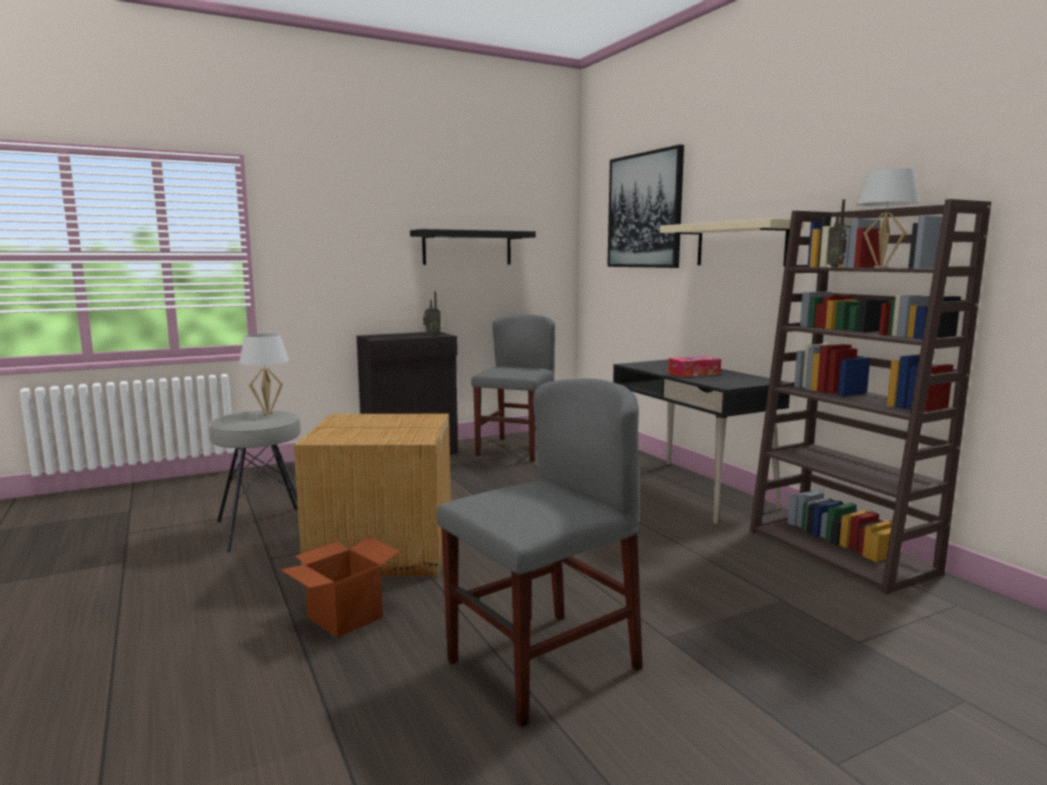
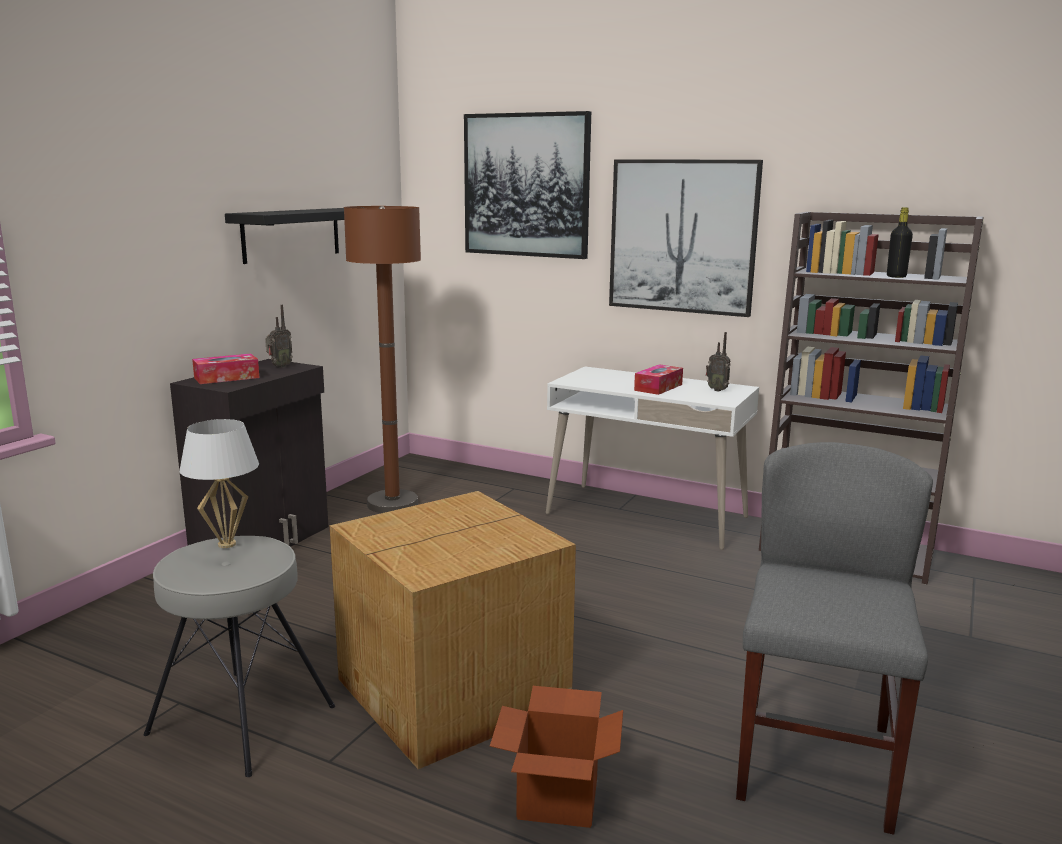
camera: 35 degrees left, 5 degrees up
(389, 335) = (226, 378): none -> tissue box
(516, 449) = (392, 504): grey chair -> brown floor lamp
(690, 490) = (646, 515): black desk -> white desk
(740, 244) = (682, 236): beige shelf -> picture
(836, 267) = (839, 273): radio -> radio (717, 390)
(881, 267) = (896, 276): white table lamp -> black bottle

